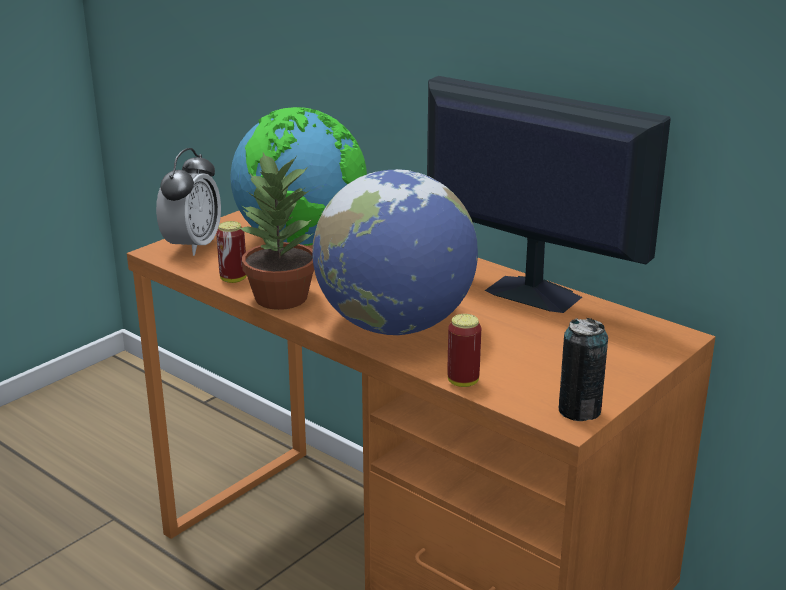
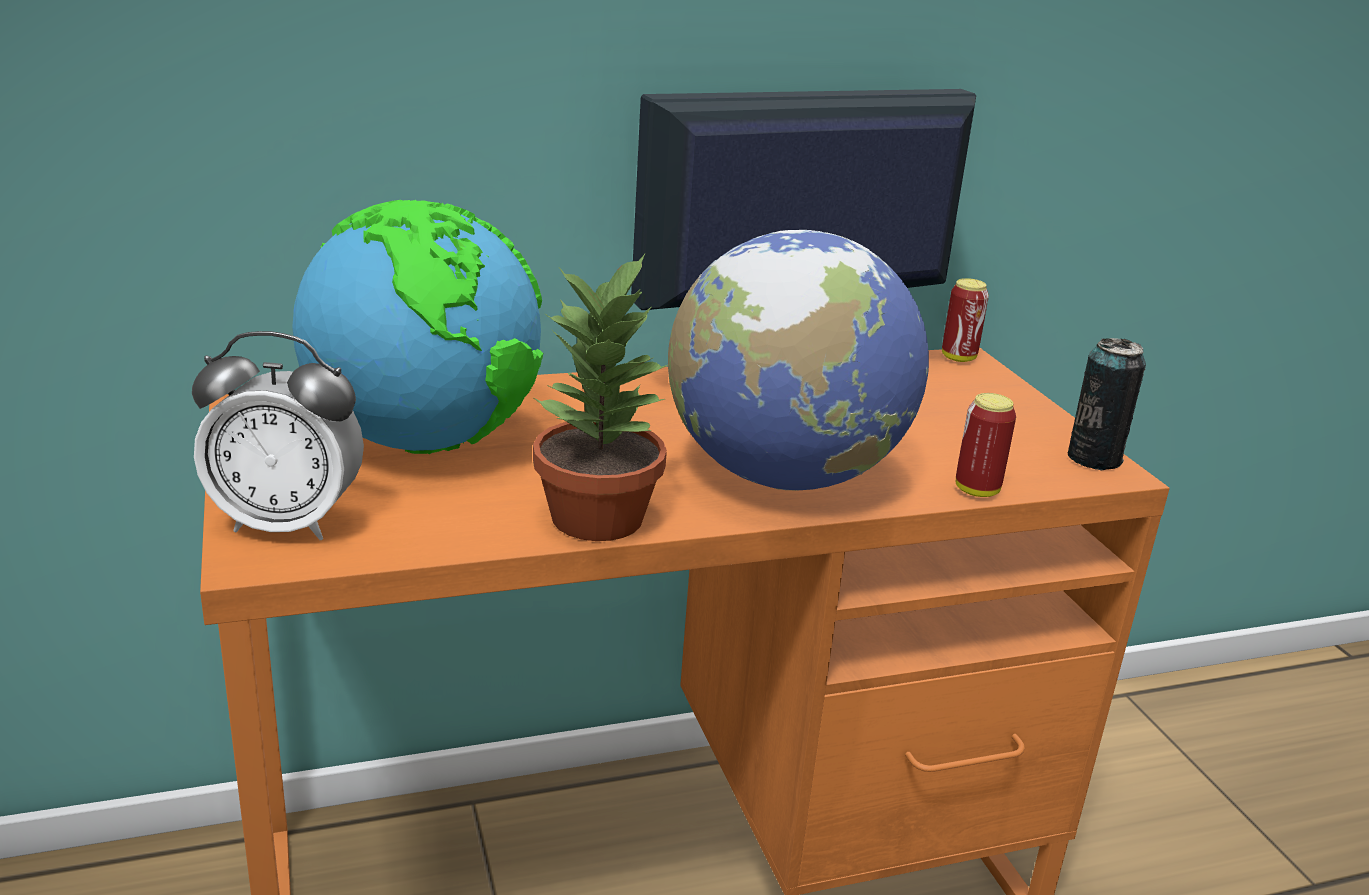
camera: 60 degrees left, 0 degrees up
(192, 246) = (287, 523): alarm clock -> alarm clock turned 135 degrees clockwise
(233, 279) = (476, 531): can -> can (958, 358)

